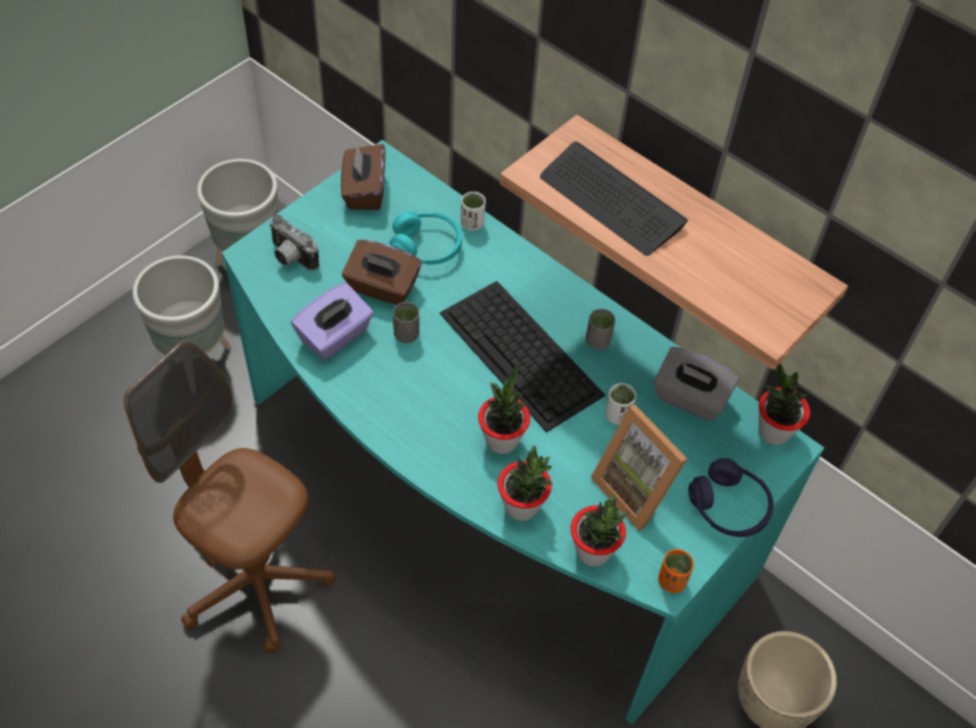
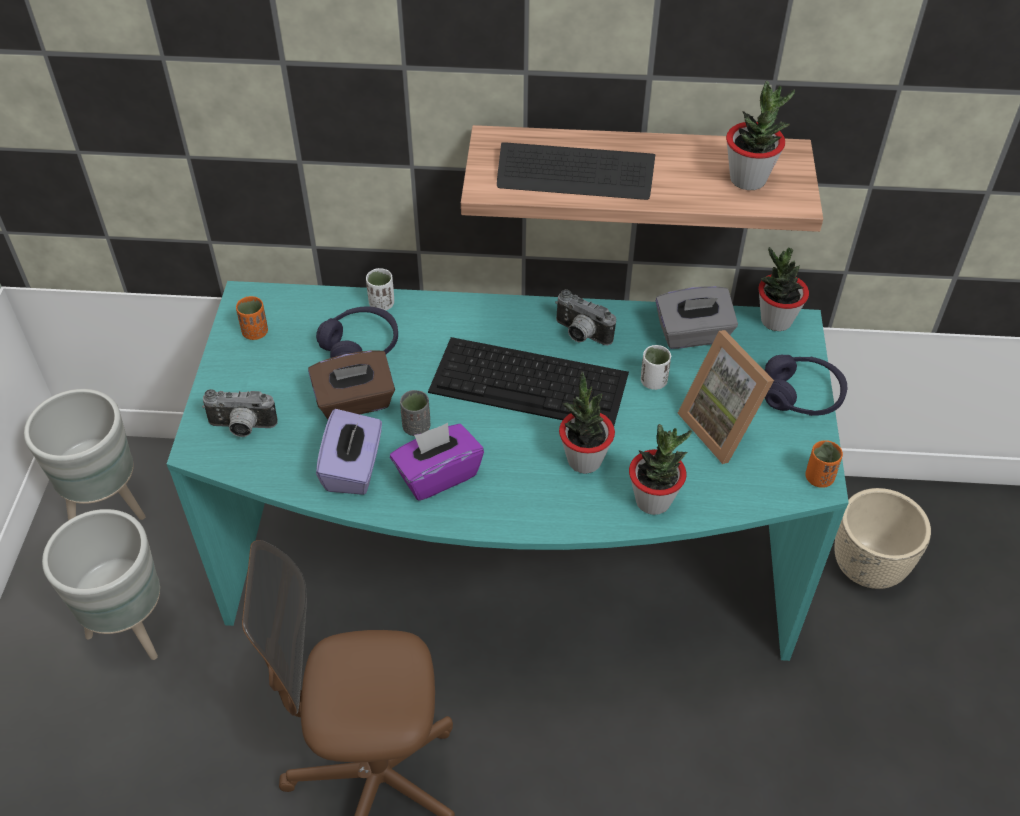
camera: 35 degrees left, 5 degrees down
(364, 191) = (255, 332): brown tissue box -> orange cup
(387, 380) = (437, 475): none -> purple tissue box
(426, 247) = (360, 346): turquoise headphones -> purple headphones
(593, 551) = (741, 496): potted plant -> potted plant (748, 179)
(597, 341) = (580, 335): grey cup -> camera
(637, 489) = (724, 427): picture frame -> picture frame turned 45 degrees clockwise

